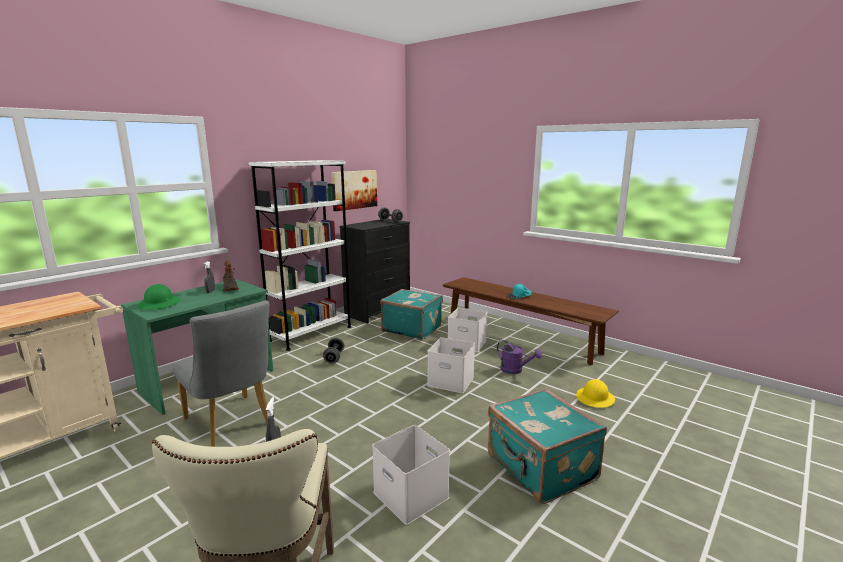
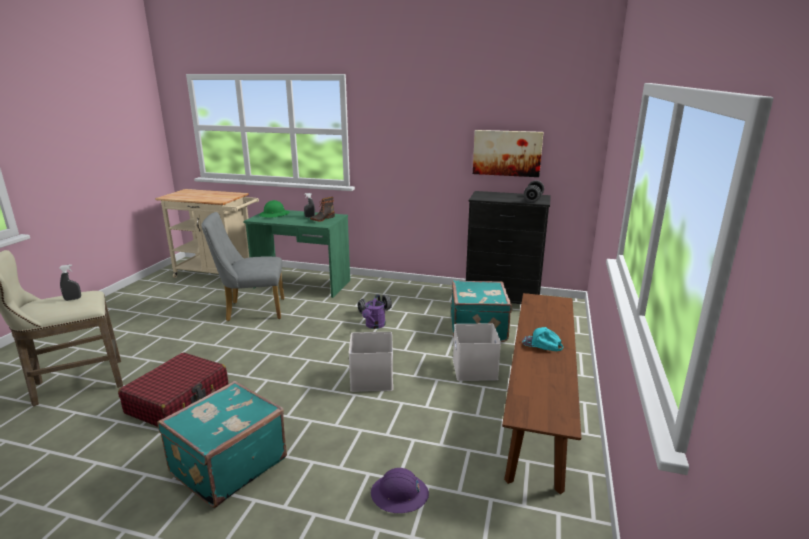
camera: 65 degrees right, 5 degrees up
(231, 423) = (251, 310): grey chair -> grey chair turned 60 degrees clockwise
(311, 333) = (413, 288): white bookcase -> none
(409, 495) = (179, 401): white storage box -> red suitcase
(515, 370) = (430, 416): purple watering can -> purple watering can (374, 326)
(595, 398) = (399, 494): yellow hard hat -> purple hard hat

